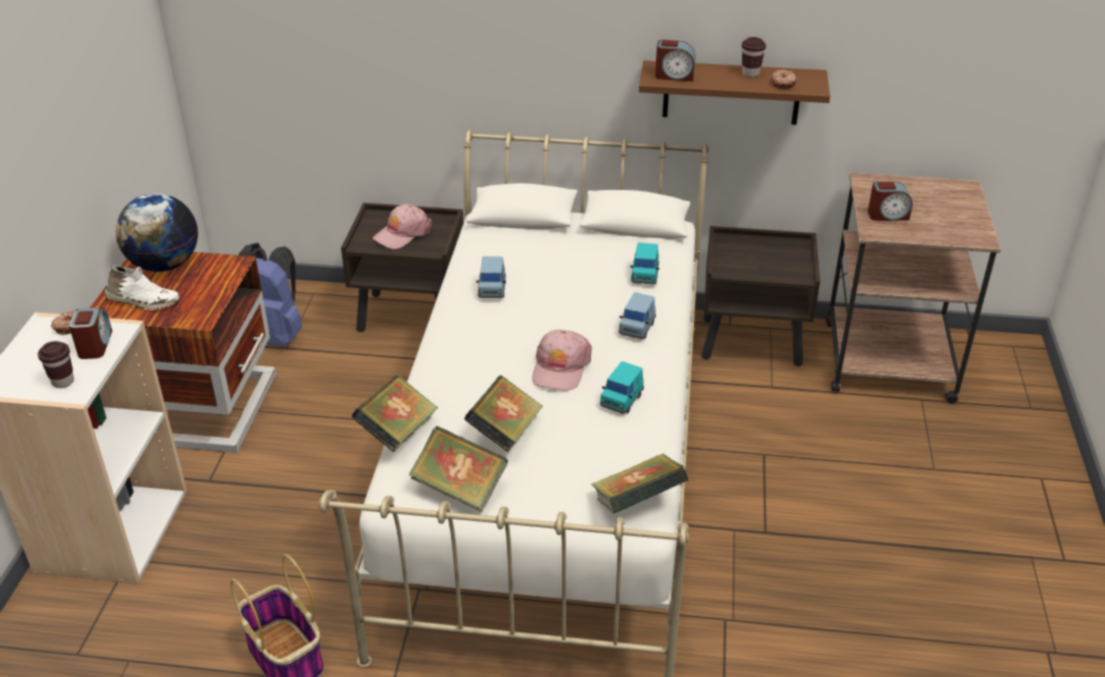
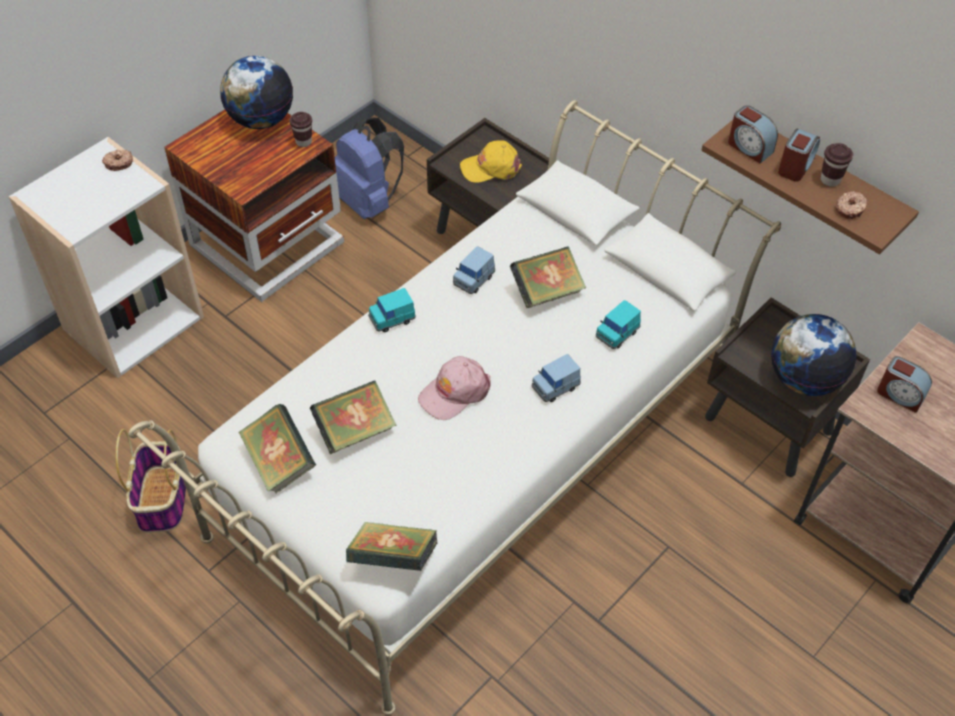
camera: 35 degrees right, 15 degrees up
(63, 382) = (75, 215): brown cup -> brown cup (303, 142)
(95, 345) = (120, 190): alarm clock -> alarm clock (795, 166)
(142, 301) = (218, 150): white shoe -> none
(397, 432) = (280, 383): book -> book (546, 292)
(402, 233) = (491, 168): pink cap -> yellow cap
(621, 400) = (472, 453): turquoise toy car -> turquoise toy car (392, 319)
(785, 264) = (804, 379): none -> globe

